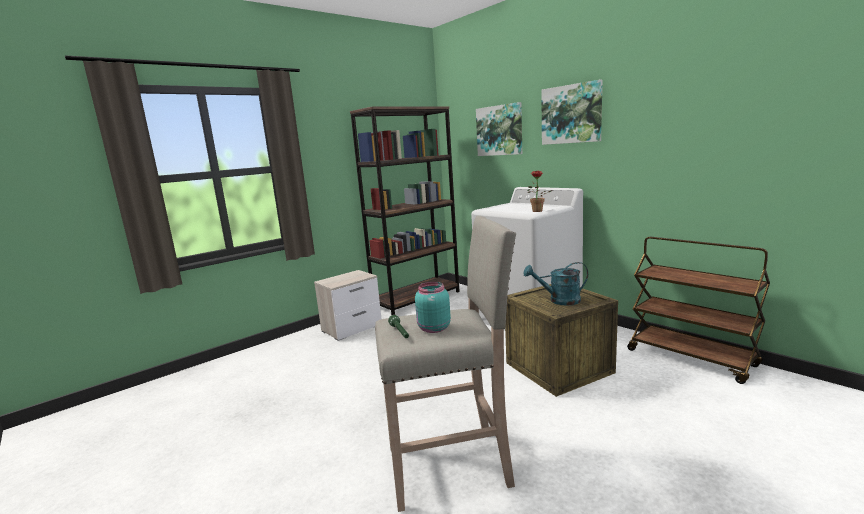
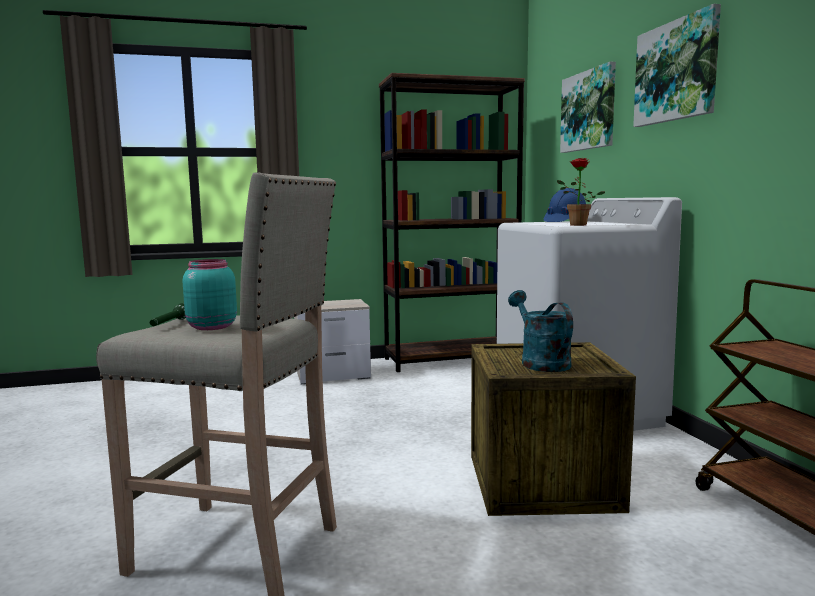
camera: 25 degrees right, 5 degrees down
(507, 205) = (565, 221): none -> blue hard hat
(559, 301) = (540, 362): turquoise watering can -> turquoise watering can turned 45 degrees clockwise

